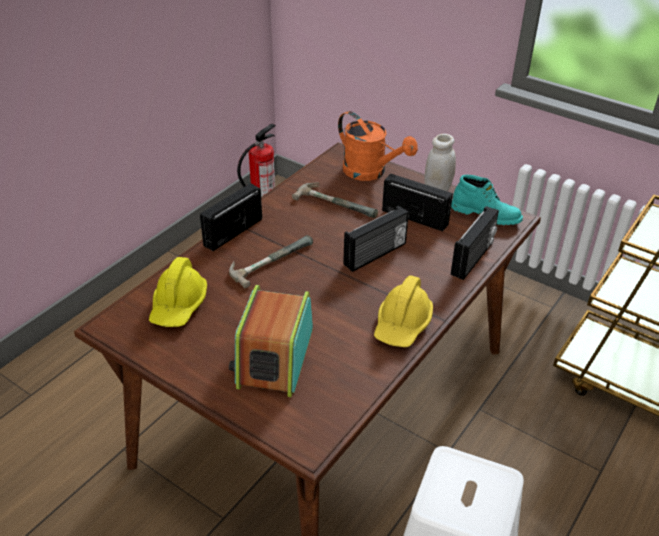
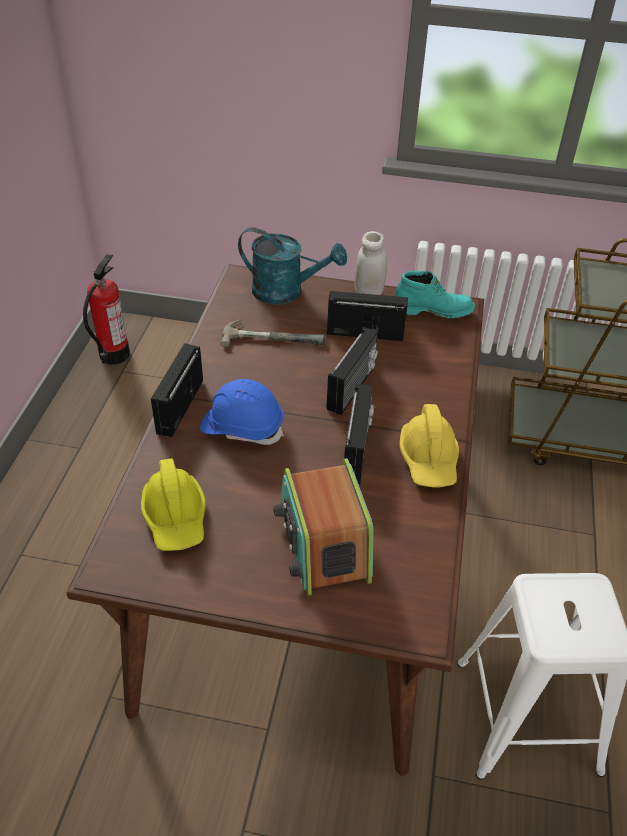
camera: 25 degrees left, 5 degrees up
(269, 259) = (242, 427): hammer -> blue hard hat
(370, 173) = (286, 292): orange watering can -> turquoise watering can
(473, 258) = (451, 363): radio -> radio (358, 450)

